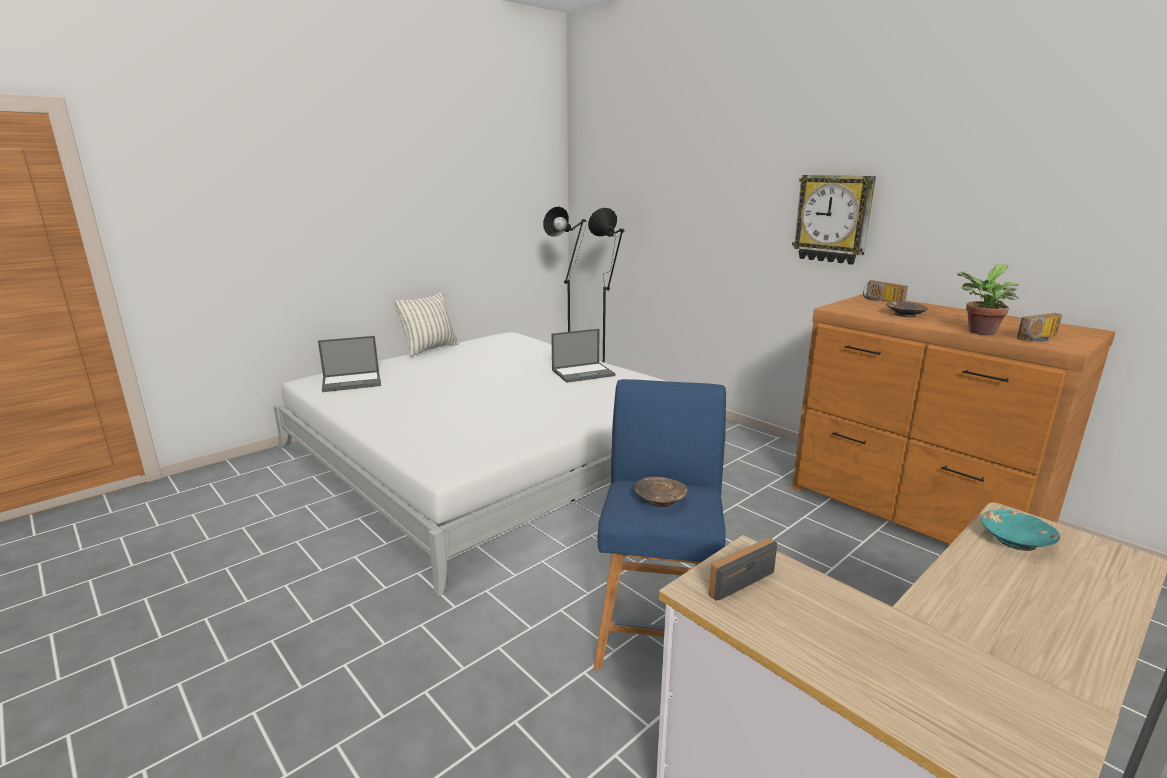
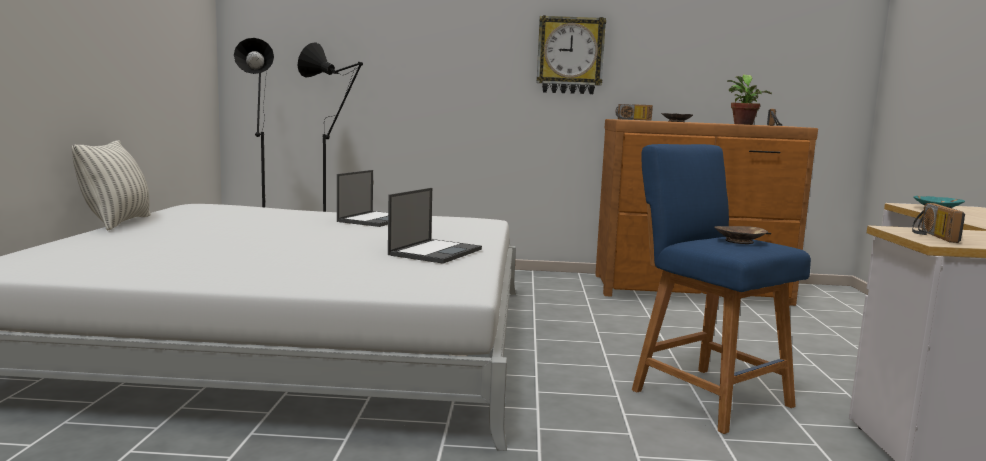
camera: 45 degrees left, 10 degrees down
(352, 382) = (84, 258): laptop -> laptop (436, 252)

